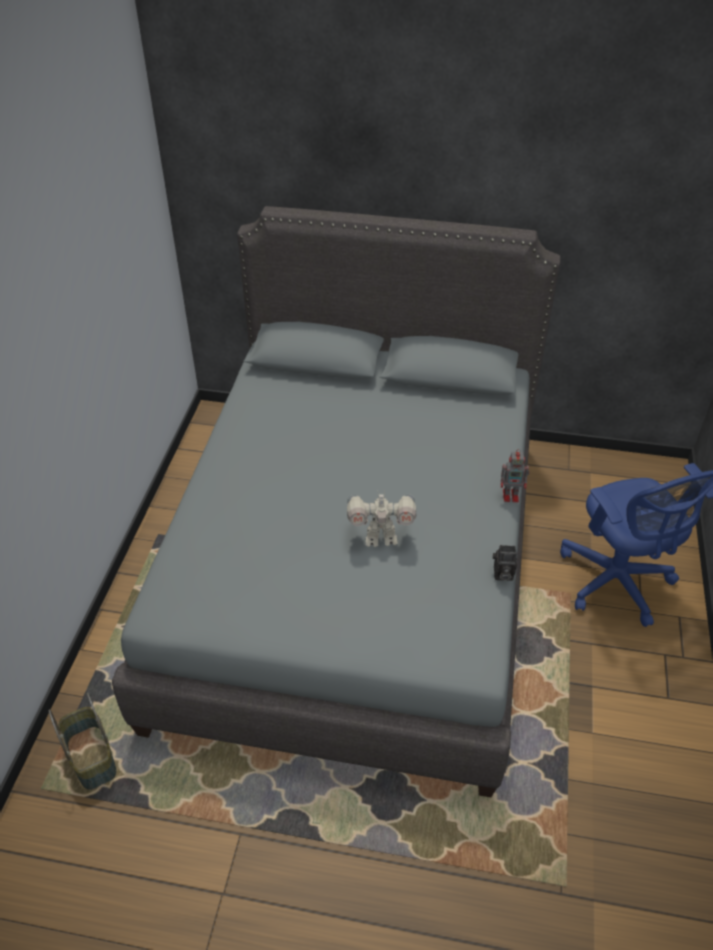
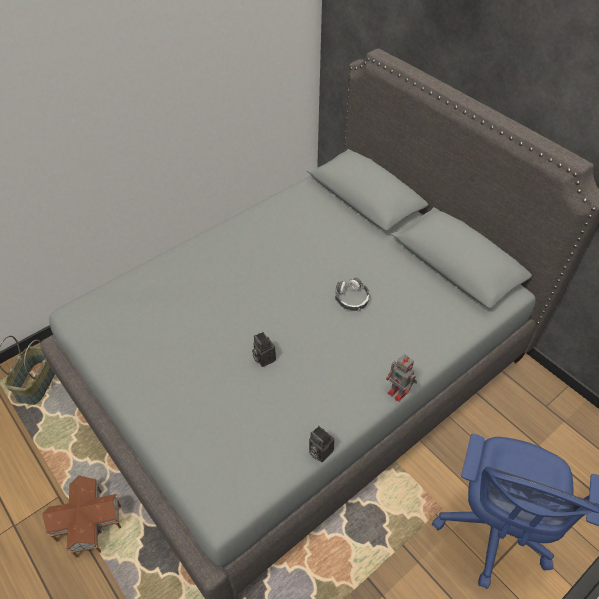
camera: 40 degrees right, 5 degrees up
(298, 831) = (88, 524): none -> toy house
(380, 538) = (263, 358): toy robot -> camera
(399, 449) = (351, 298): none -> headphones

